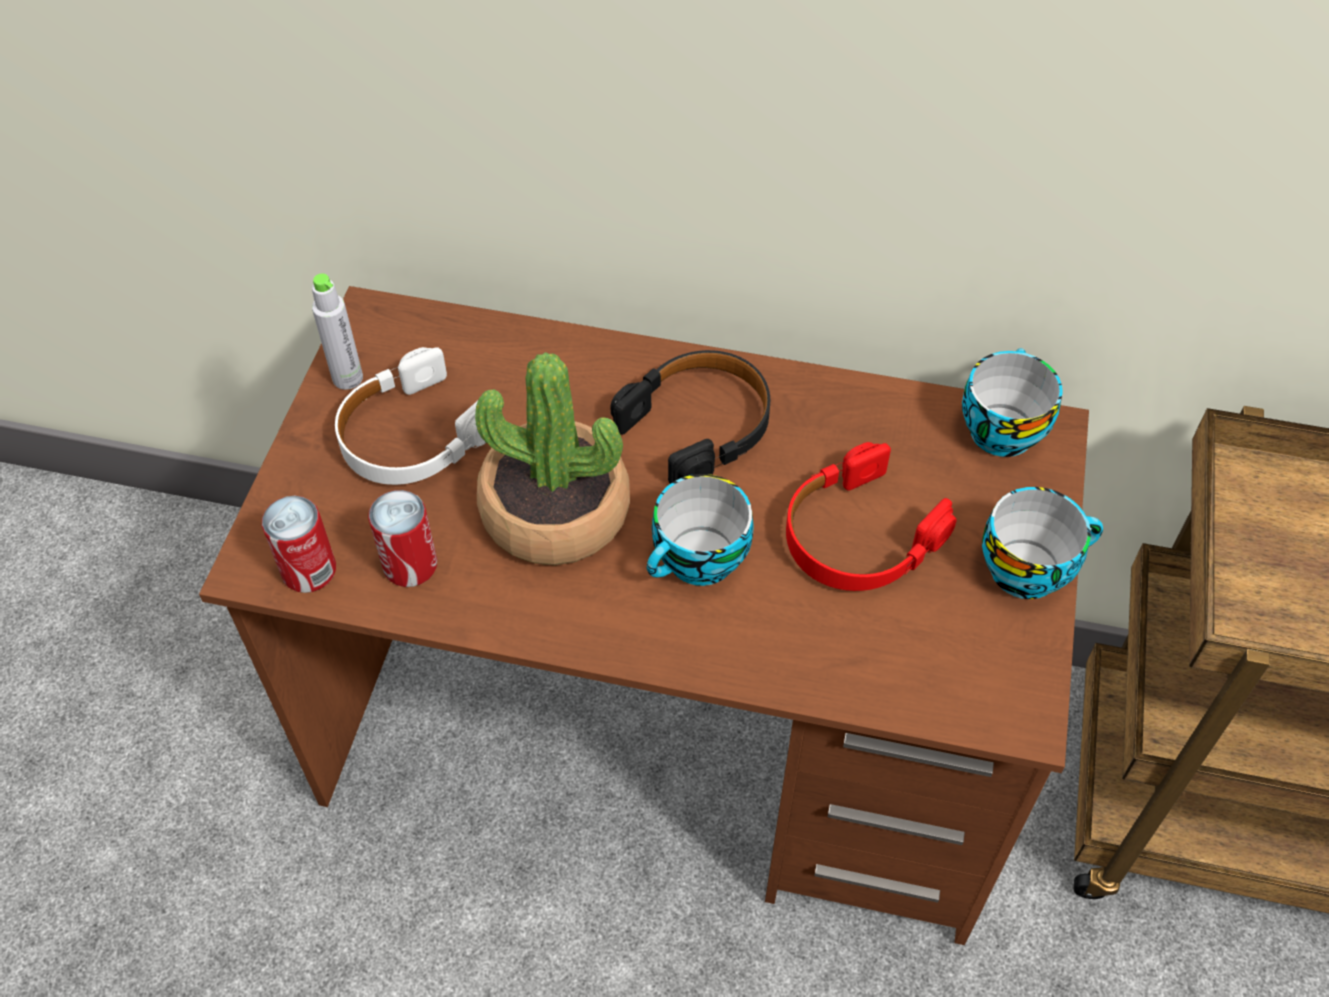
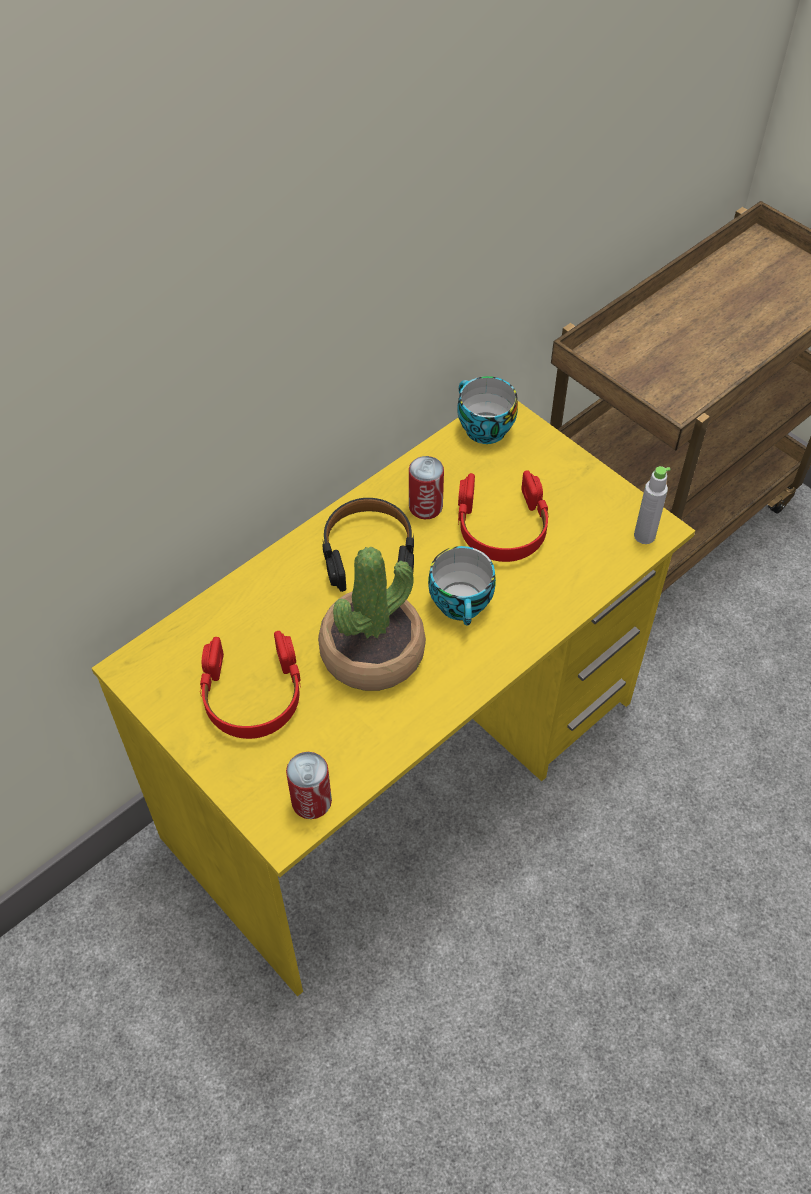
camera: 55 degrees left, 0 degrees up
(347, 378) = (172, 706): grey bottle -> grey bottle (644, 536)
(410, 565) = (351, 745): can -> can (425, 507)
(412, 435) = (252, 695): white headphones -> red headphones
(666, 740) = (404, 769): brown desk -> yellow desk
(1028, 567) = (576, 472): cup -> none

